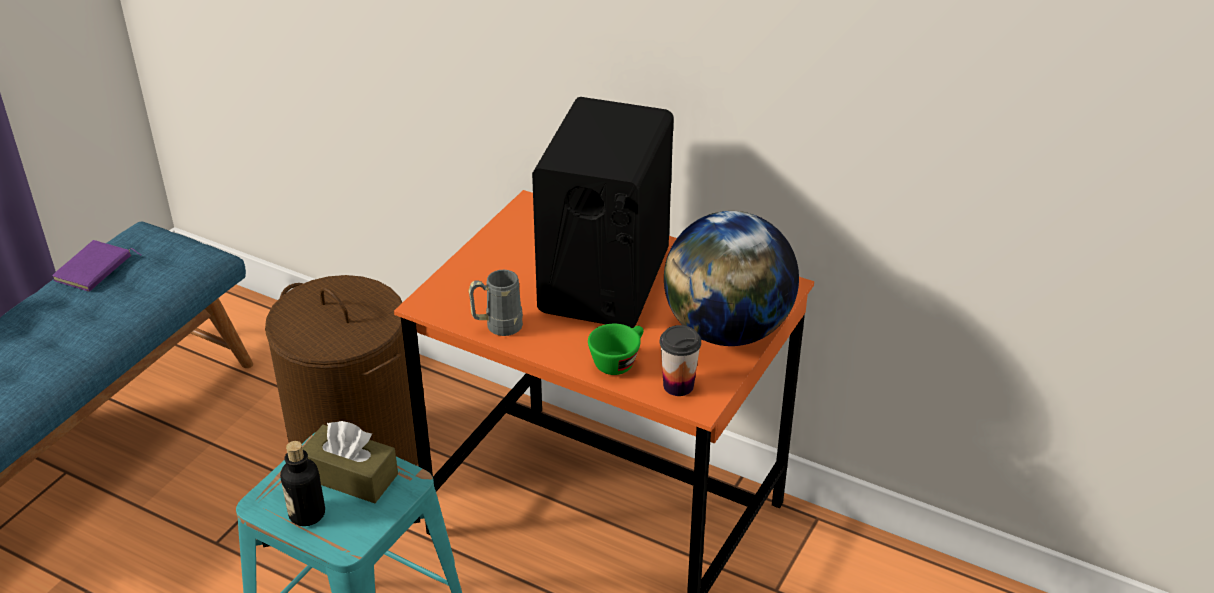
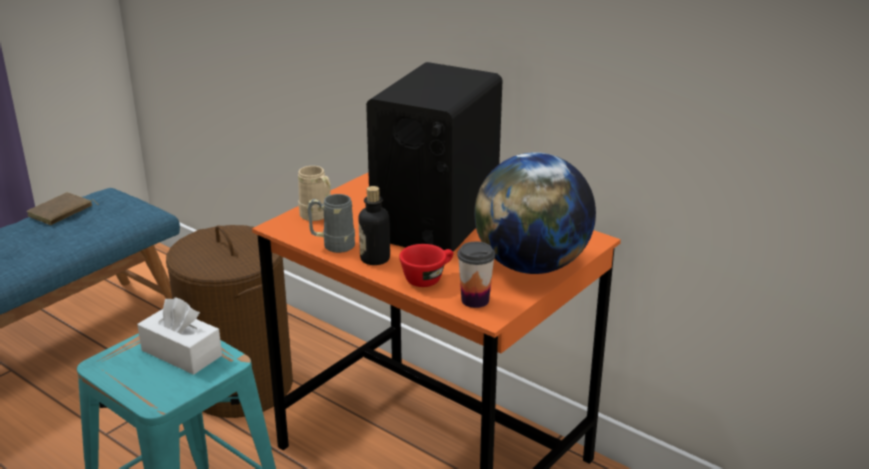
camera: 10 degrees right, 10 degrees down
(95, 270) = (61, 212): purple book -> brown book
(307, 514) = (133, 376): bottle -> bottle (375, 259)
(350, 476) = (181, 353): brown tissue box -> white tissue box
(465, 286) = (317, 217): none -> beige mug
(618, 361) = (428, 278): green cup -> red cup

